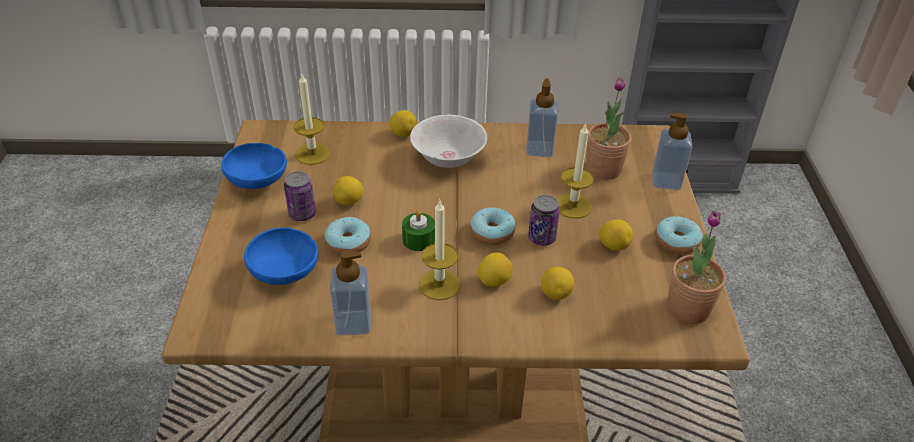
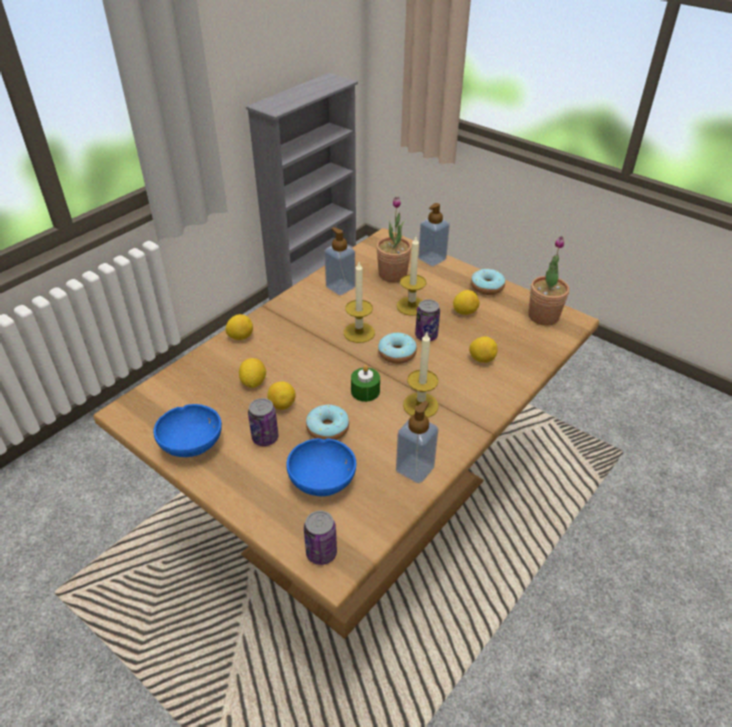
camera: 50 degrees left, 0 degrees up
(208, 315) = (321, 553): none -> can
(312, 154) = (198, 396): candle -> candle (359, 332)
(448, 159) = (297, 331): white bowl -> none
(494, 281) = (443, 378): lemon -> lemon (253, 382)

